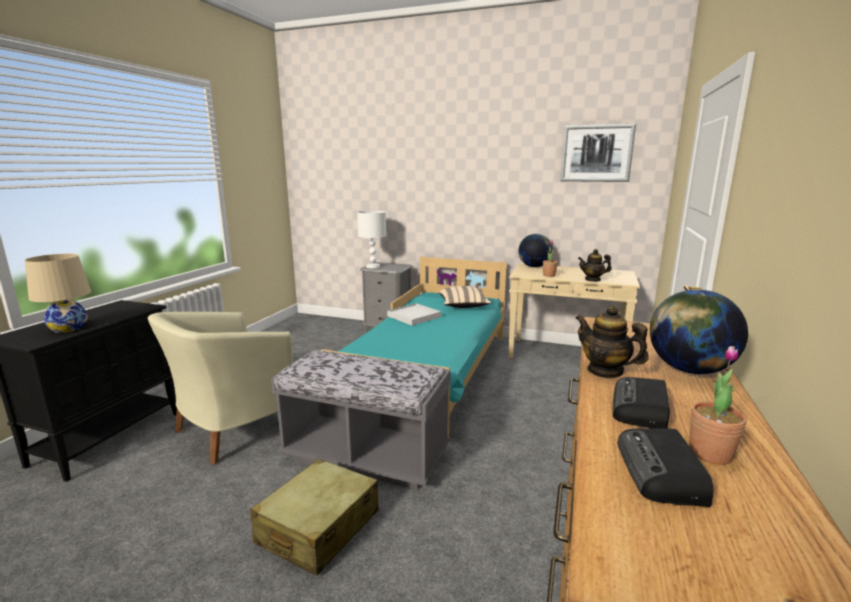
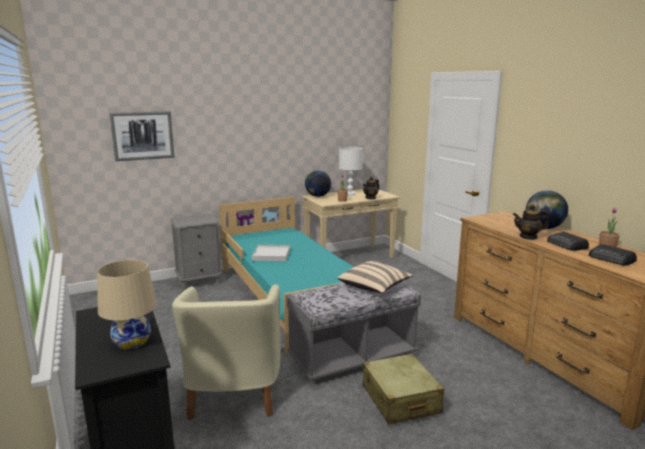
camera: 45 degrees left, 0 degrees up
(373, 266) = (184, 222): white table lamp -> white table lamp (350, 194)
(463, 306) = (286, 238): beige pillow -> beige pillow (374, 287)
(596, 153) = (346, 107): picture -> picture (142, 135)

